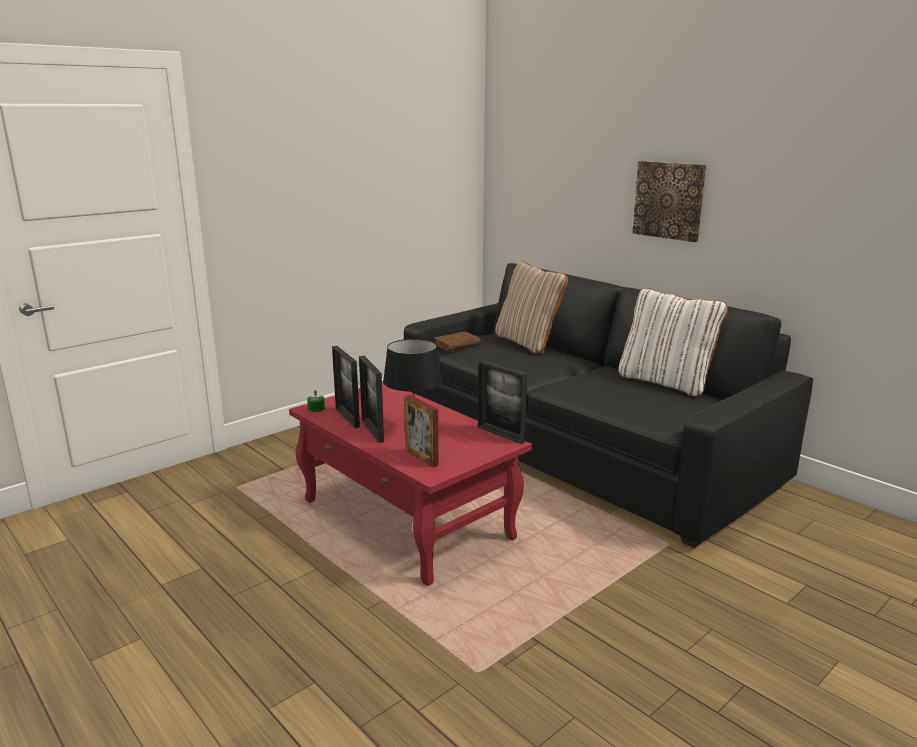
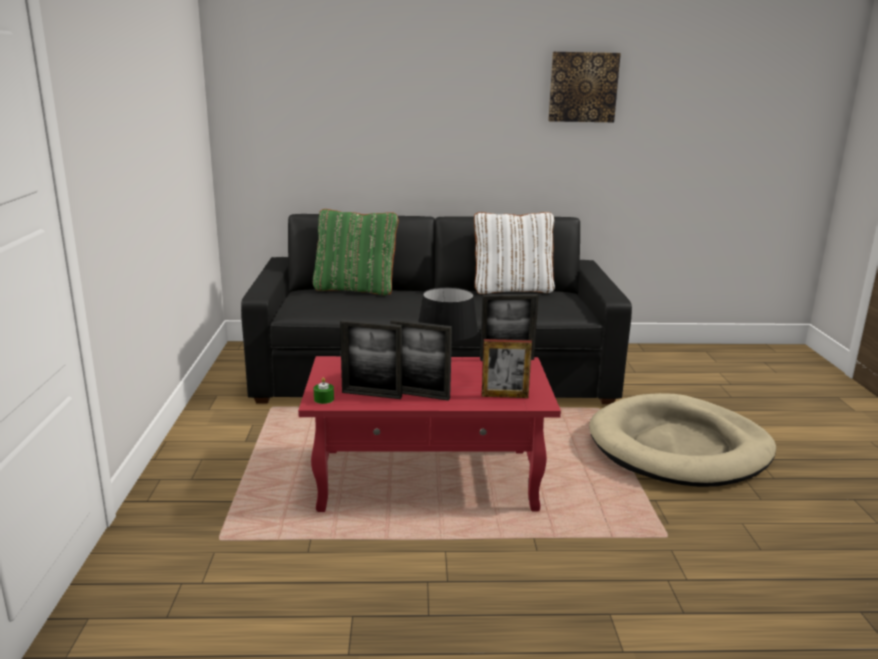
camera: 50 degrees left, 0 degrees up
(457, 344) = (308, 306): brown book -> none
(528, 343) = (355, 289): beige pillow -> green pillow
(669, 200) = (451, 134): picture -> picture (583, 87)
(674, 620) = (679, 447): none -> beige dog bed

